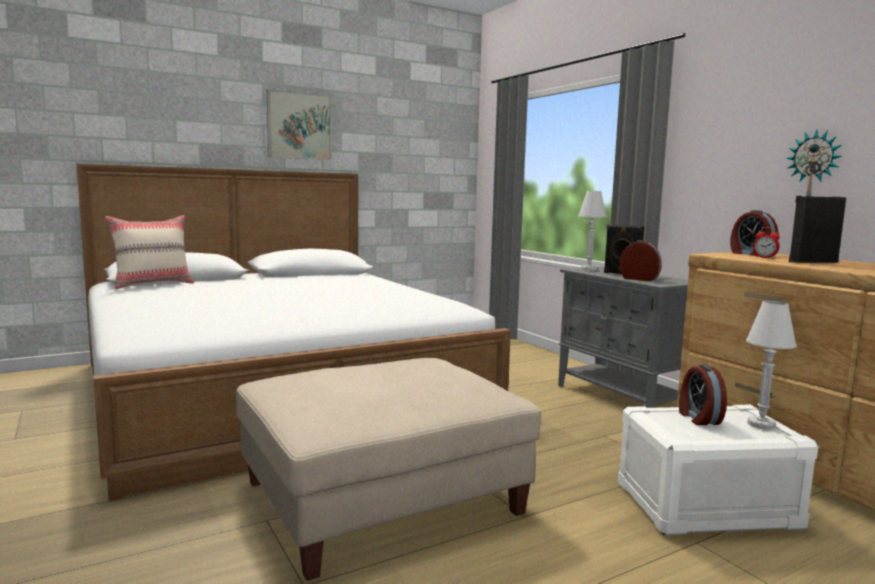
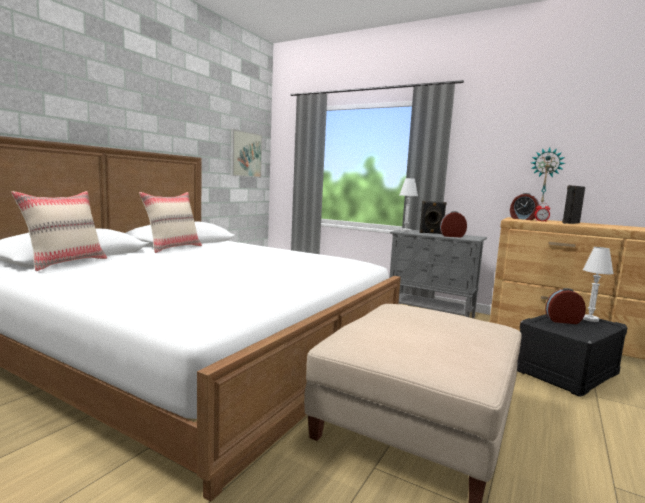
camera: 30 degrees left, 0 degrees up
(278, 277) = (173, 248): none -> beige pillow
(299, 126) = (155, 112): picture -> picture (246, 154)
(698, 418) = (562, 320): alarm clock -> alarm clock turned 135 degrees clockwise
(706, 506) = (566, 373): white storage box -> black storage box

